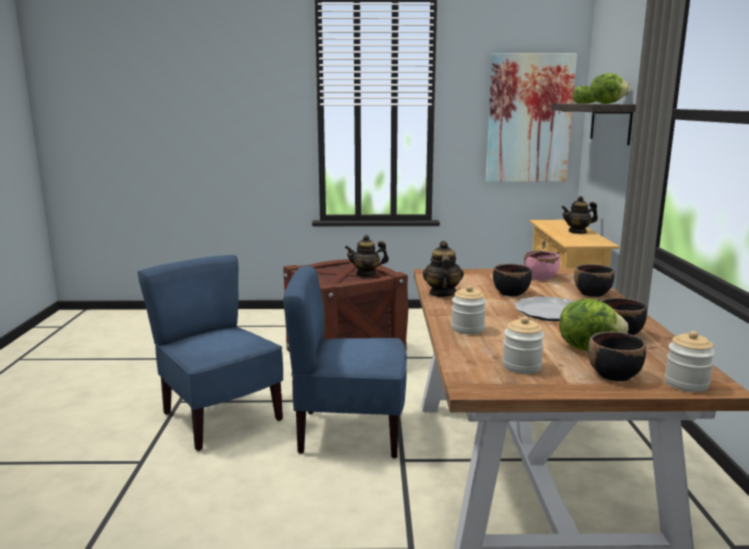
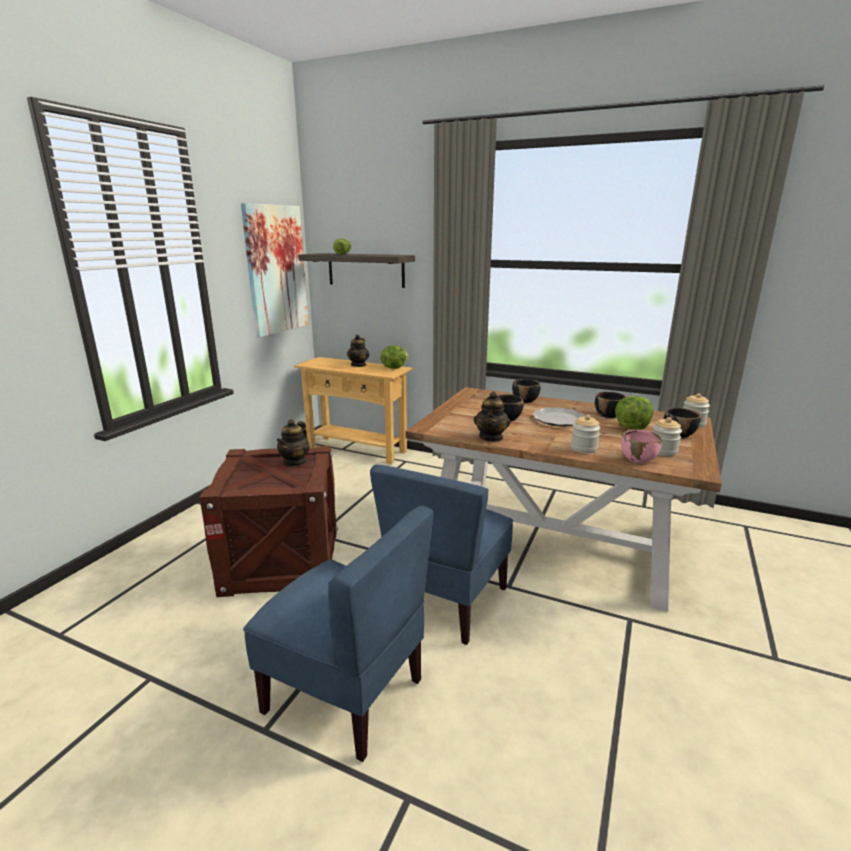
camera: 65 degrees left, 5 degrees up
(219, 418) = (346, 694): blue chair -> blue chair turned 135 degrees counterclockwise
(442, 293) = (491, 437): teapot -> teapot turned 105 degrees counterclockwise
(541, 277) = (476, 402): pink bowl -> pink bowl (638, 459)
(607, 103) = (379, 254): lettuce -> lettuce (394, 367)

